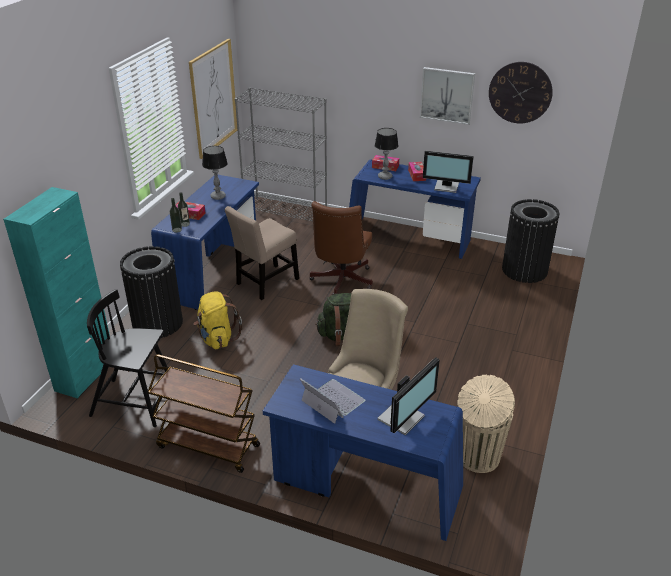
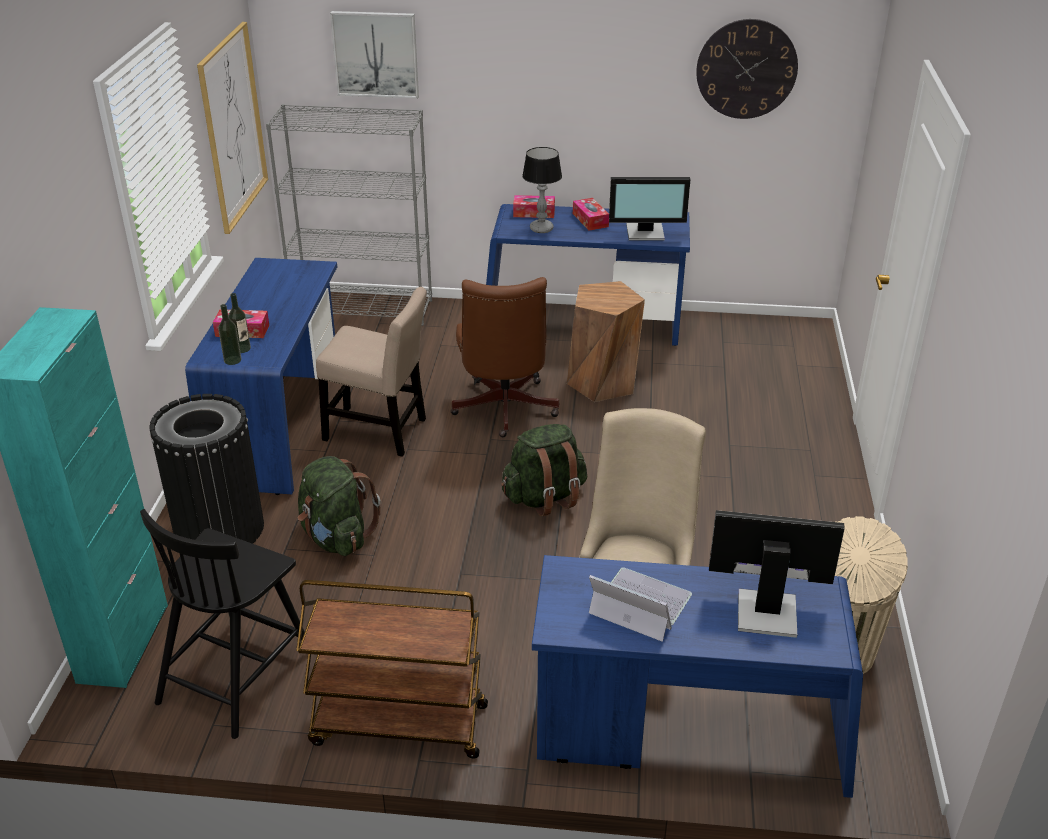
camera: 15 degrees left, 0 degrees up
(135, 402) = (237, 674): black chair -> black chair turned 60 degrees counterclockwise
(217, 196) = (278, 295): table lamp -> none
(217, 338) = (336, 537): yellow backpack -> green backpack
(265, 283) = (380, 431): beige chair -> beige chair turned 105 degrees counterclockwise
(403, 418) = (765, 611): monitor -> monitor turned 105 degrees counterclockwise
(406, 274) = (602, 382): none -> brown stool
(447, 95) = (628, 85): picture -> picture (376, 54)
(524, 270) = (777, 349): black trash can -> none

